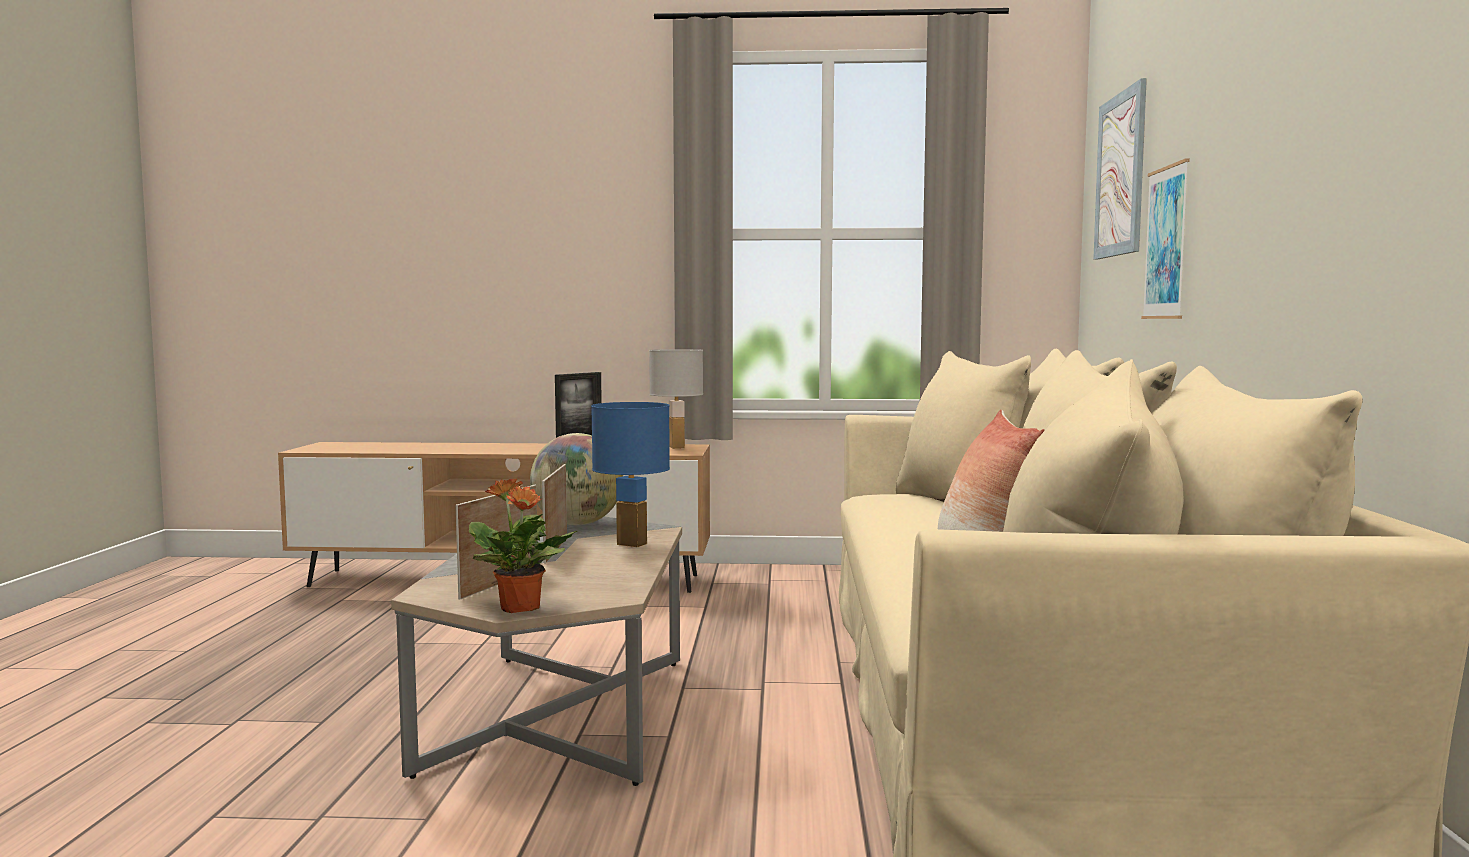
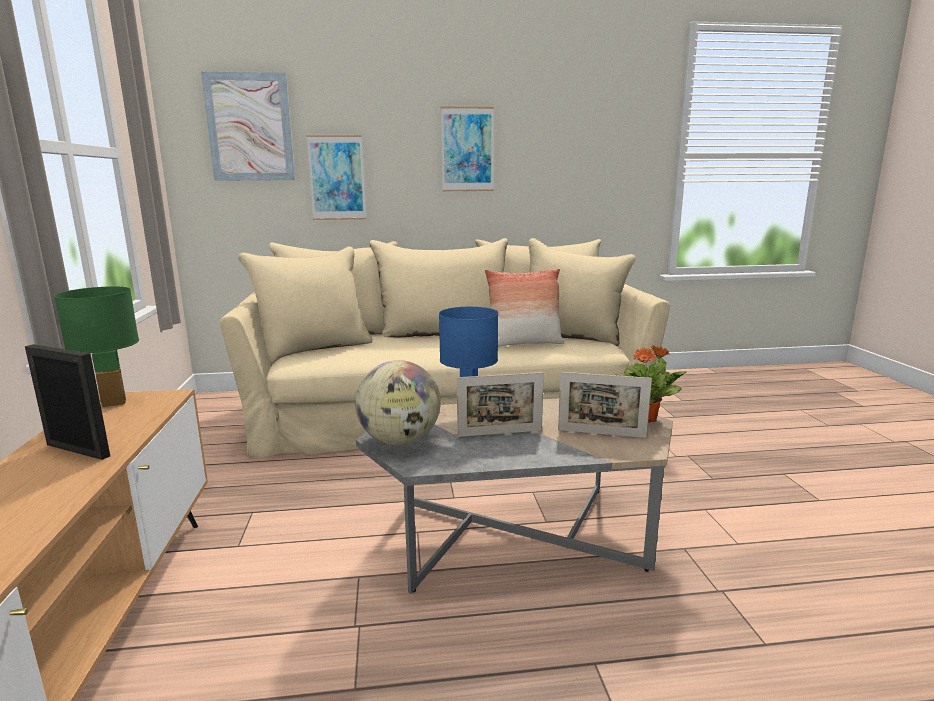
camera: 100 degrees left, 10 degrees up
(677, 447) = (114, 403): white table lamp -> green table lamp
(1292, 151) = (467, 149): none -> picture

